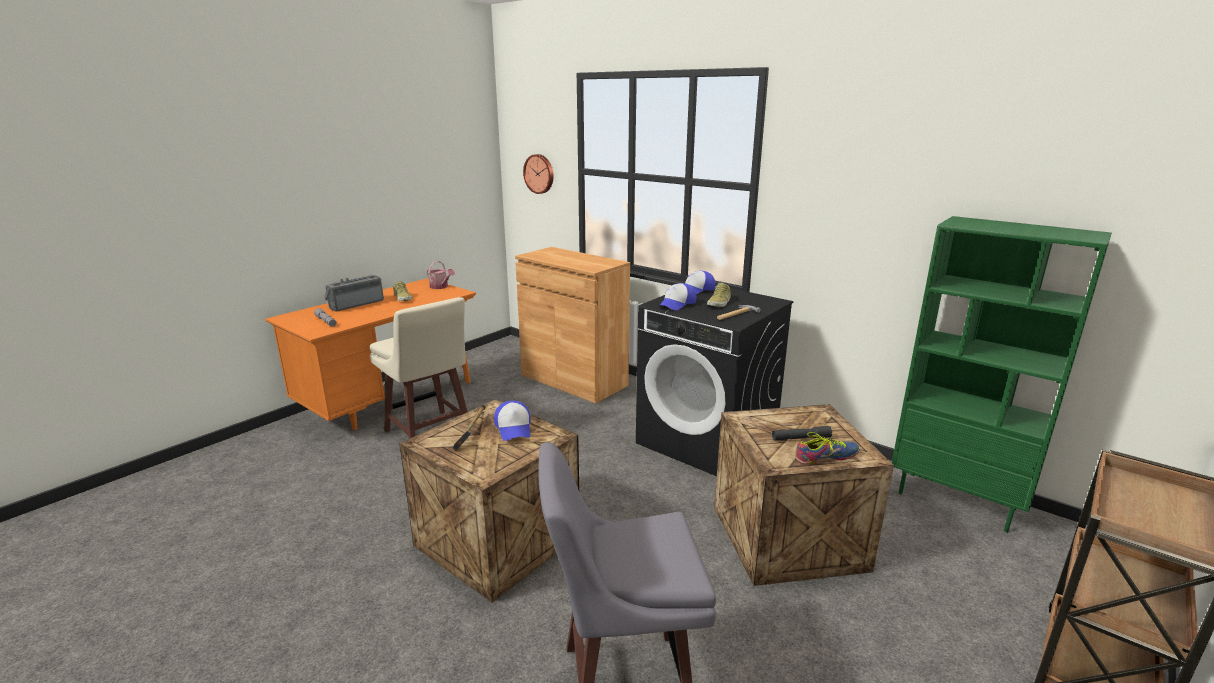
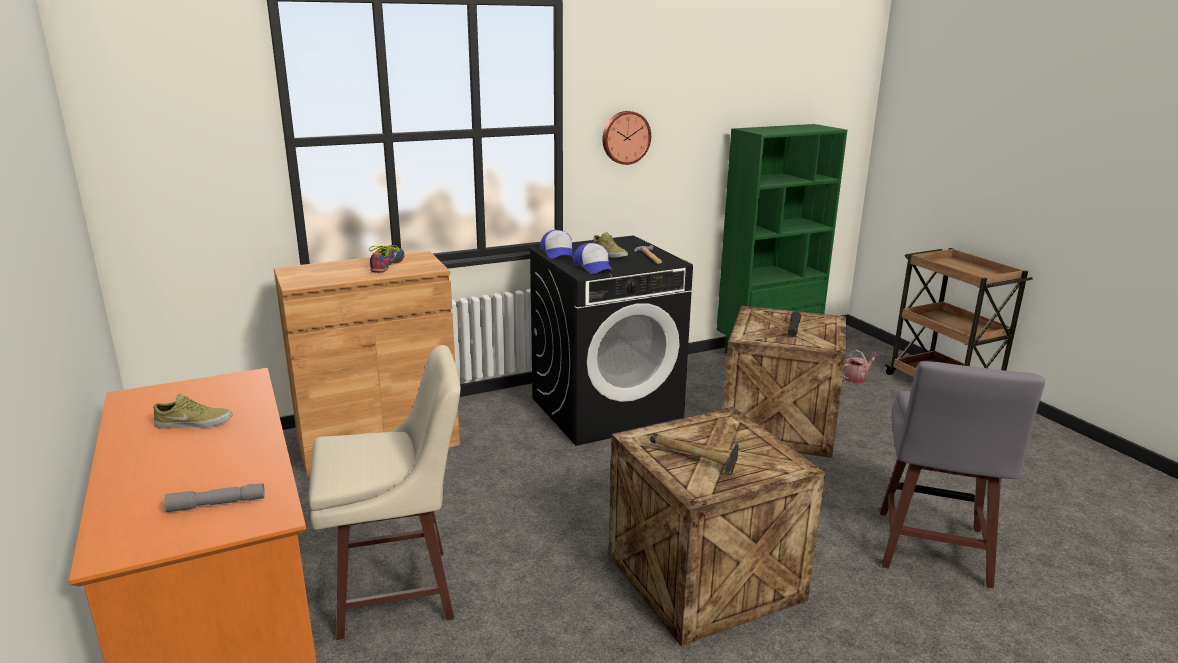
camera: 65 degrees left, 0 degrees up
(355, 304) = (152, 468): radio -> none
(440, 287) = (188, 387): watering can -> watering can (857, 378)
(514, 428) = (697, 434): cap -> none
(539, 174) = (192, 158): wall clock -> wall clock (625, 137)
(825, 457) = (826, 330): shoe -> shoe (387, 265)

